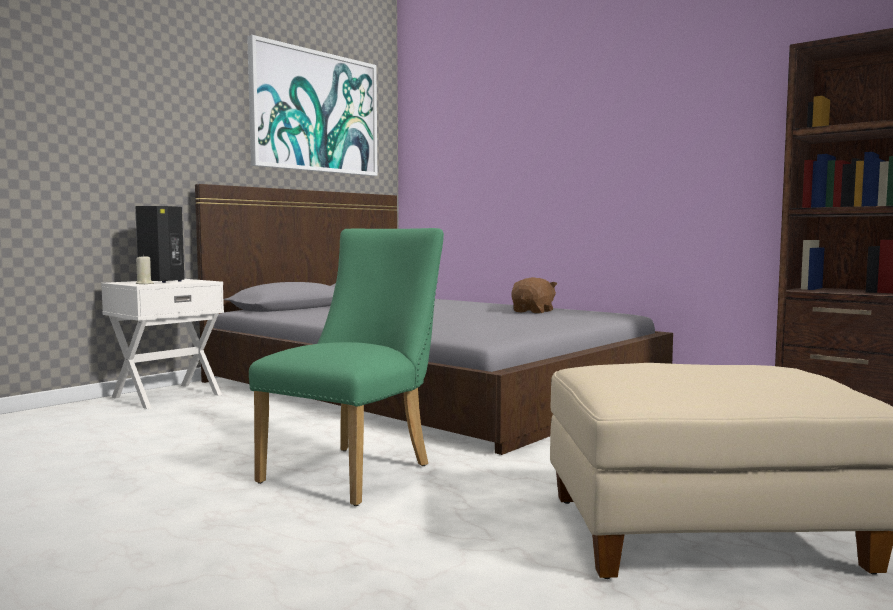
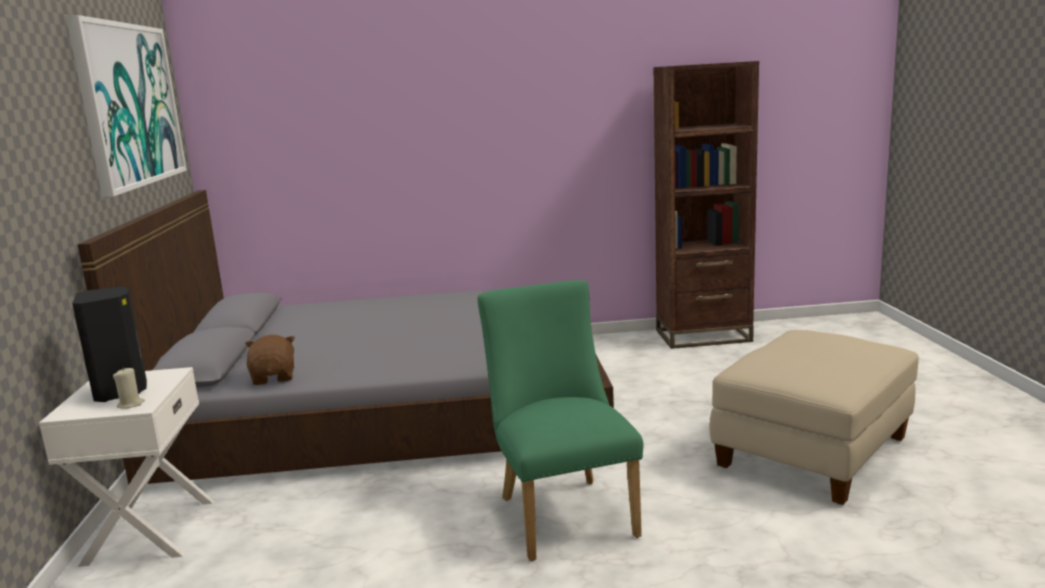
camera: 45 degrees left, 10 degrees up
(533, 311) = (463, 304): brown plush toy -> brown plush toy (274, 377)

